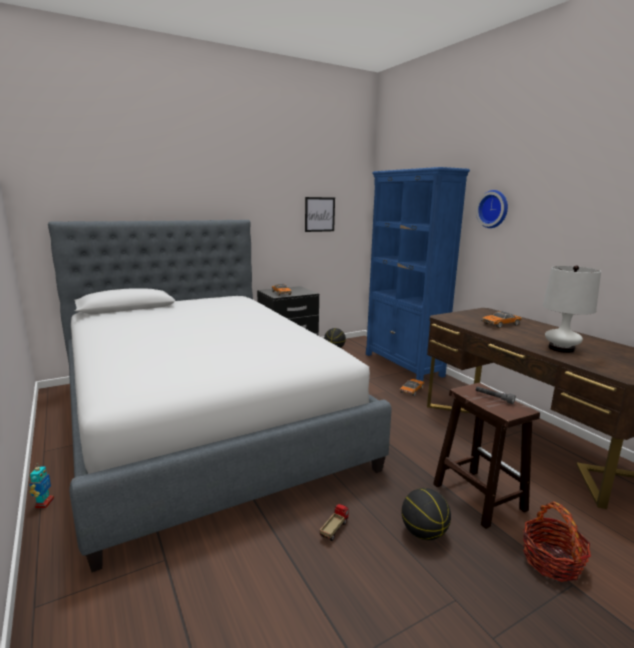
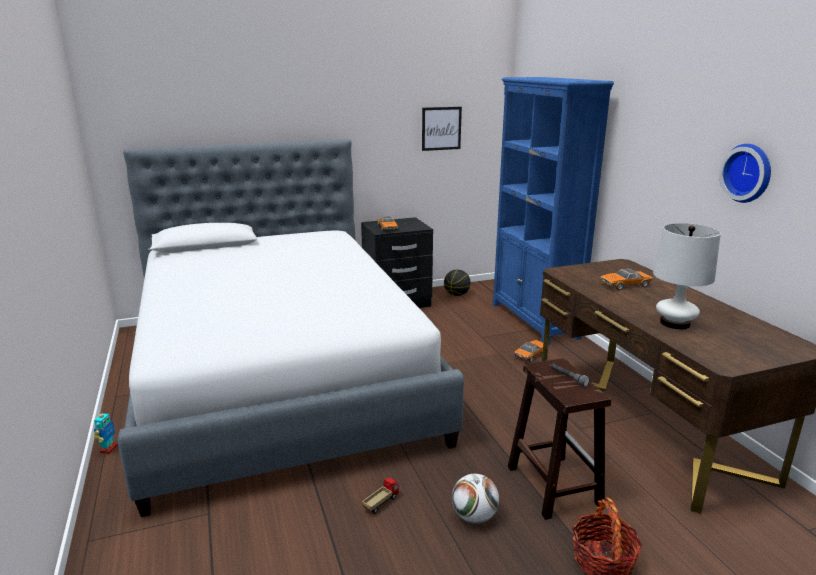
camera: 10 degrees right, 5 degrees up
(423, 533) = (474, 517): basketball -> football
(494, 209) = (639, 135): wall clock -> wall clock (748, 173)

